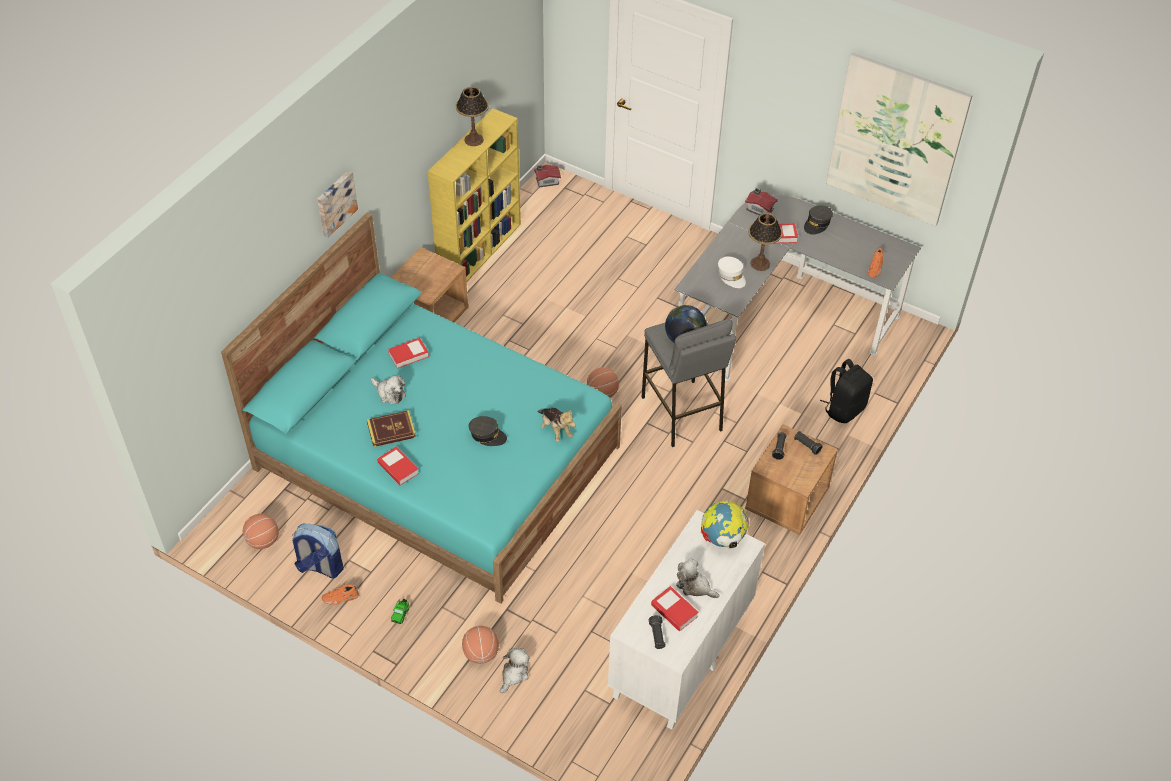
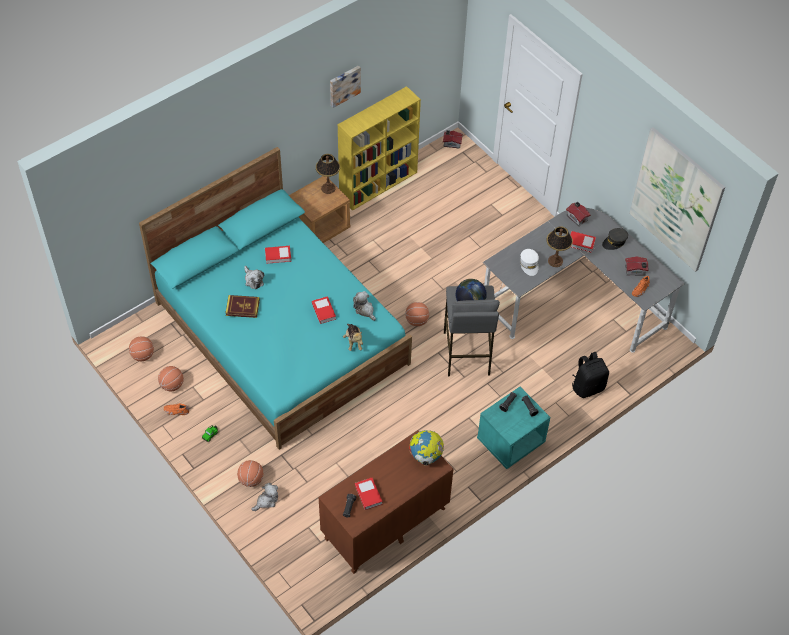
camera: 20 degrees right, 5 degrees up
(320, 566) = (172, 385): backpack -> basketball
(335, 202) = (250, 137): picture -> picture (344, 85)
(398, 468) = (235, 336): book -> book (323, 311)
(474, 139) = (381, 108): table lamp -> table lamp (328, 188)
(487, 435) = (305, 331): grey cap -> none
(681, 652) = (384, 523): white dresser -> brown dresser
(694, 586) = (390, 482): plush toy -> plush toy (364, 310)
(786, 501) = (510, 442): brown nightstand -> turquoise nightstand
(858, 249) = (635, 271): none -> toy house

